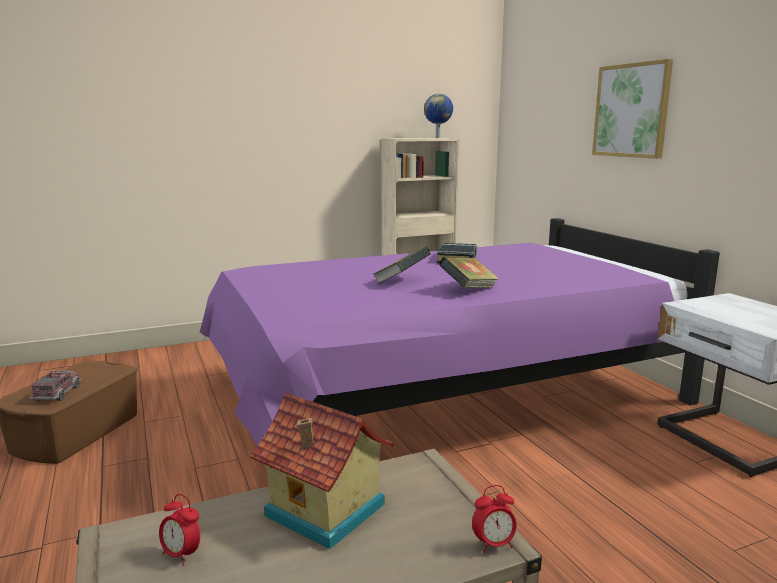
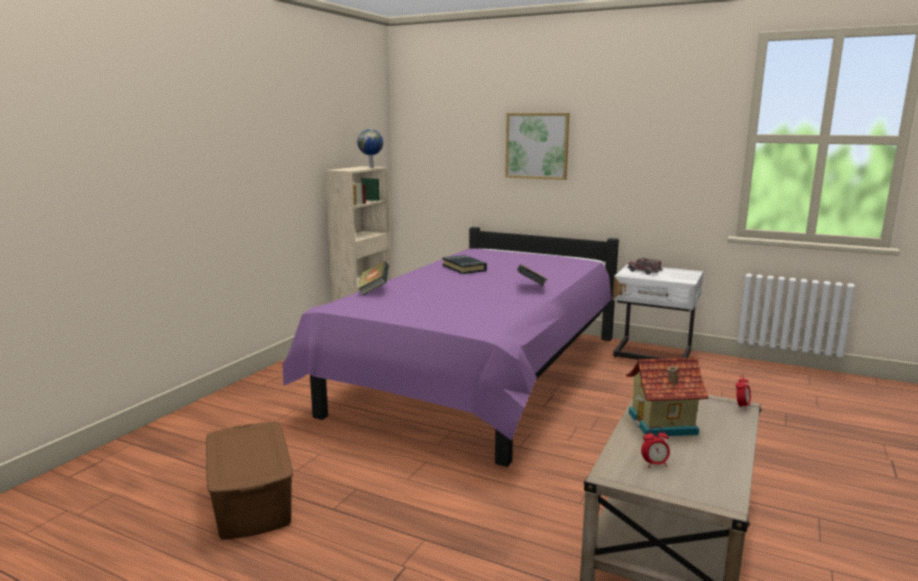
camera: 40 degrees left, 0 degrees up
(57, 394) = (257, 461): toy truck -> toy truck (644, 271)
(401, 281) = (479, 290): book -> book (374, 290)

